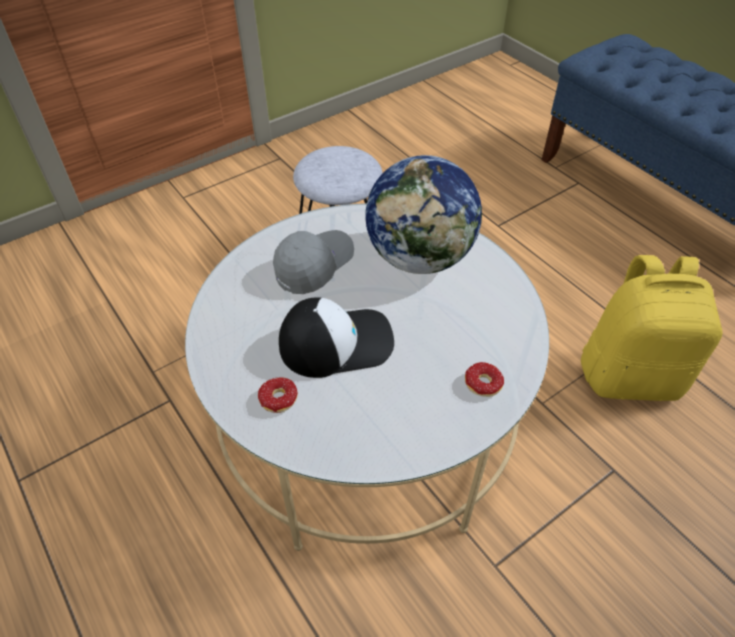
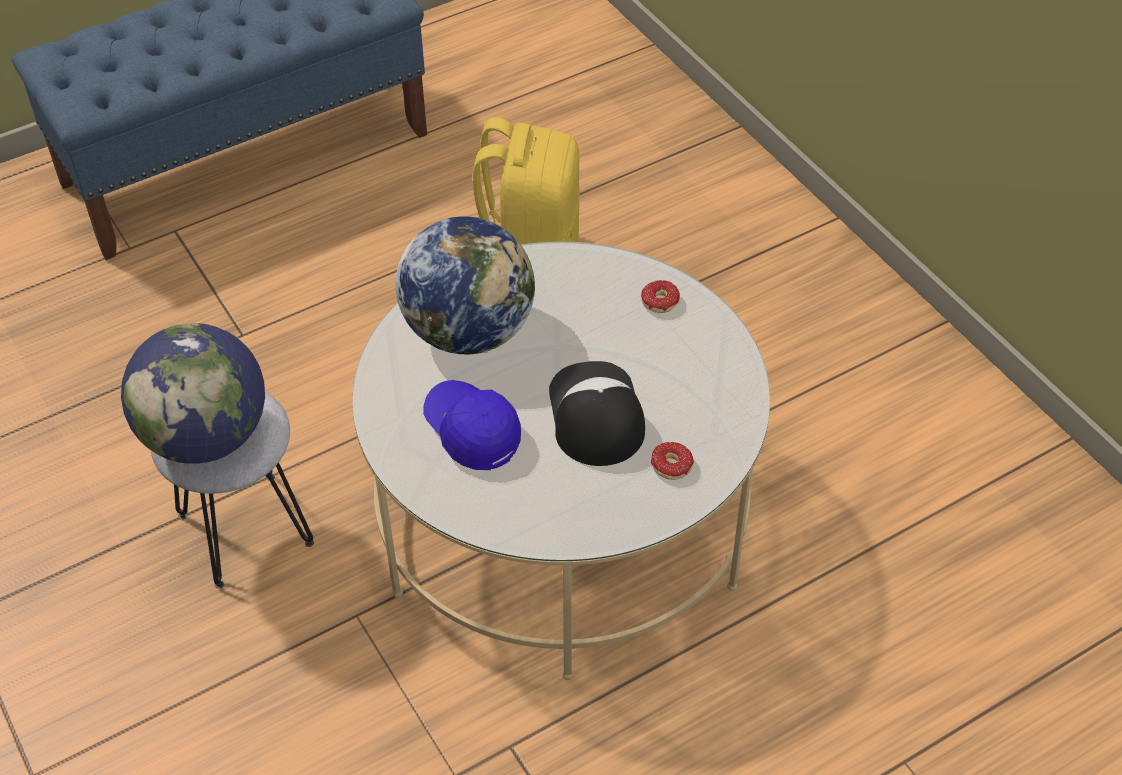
camera: 85 degrees left, 0 degrees up
(314, 268) = (472, 432): grey cap -> blue cap
(328, 163) = (206, 437): none -> globe

